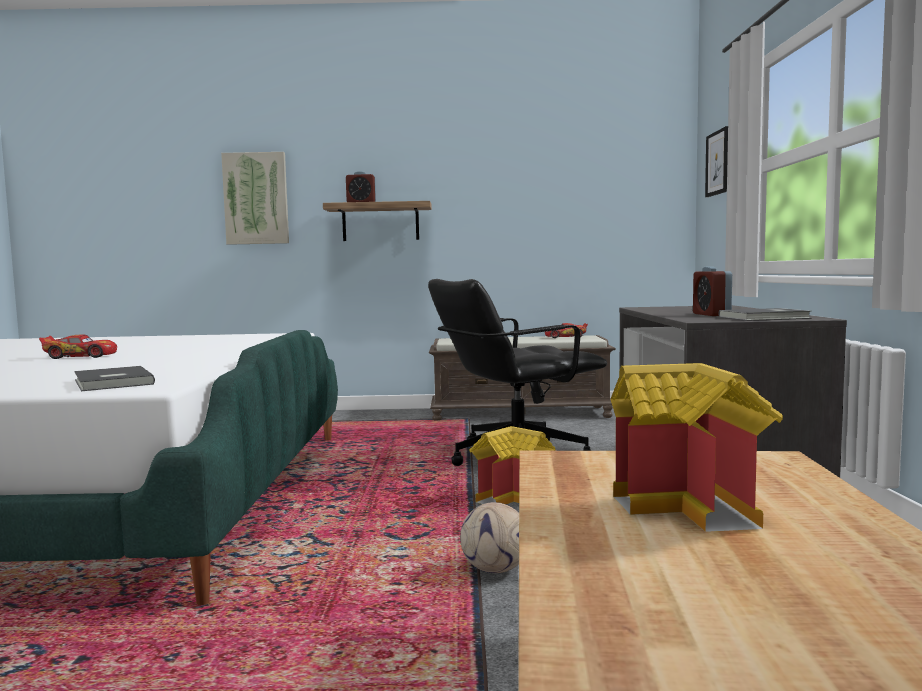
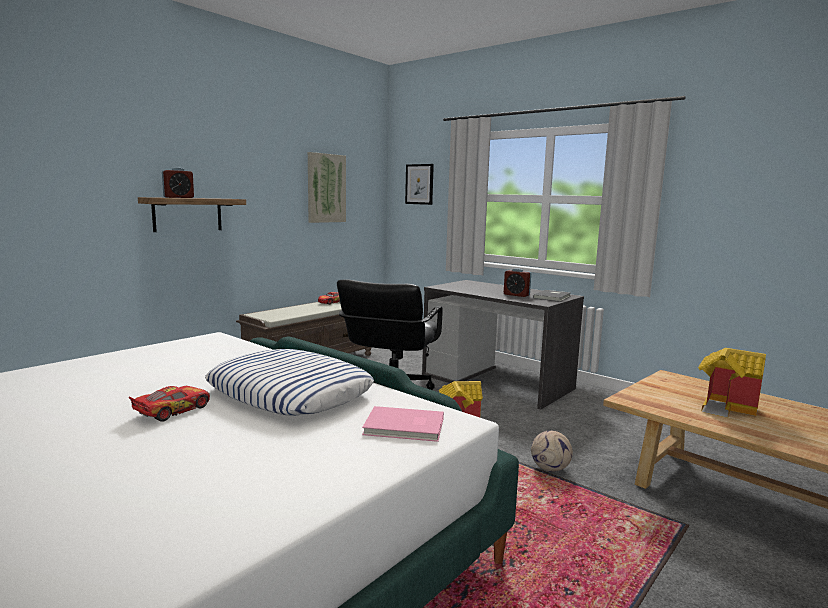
camera: 50 degrees left, 5 degrees up
(111, 382) = (405, 427): grey book -> pink book
(165, 359) = (289, 392): none -> pillow
(256, 198) = (53, 186): picture -> picture (326, 188)

